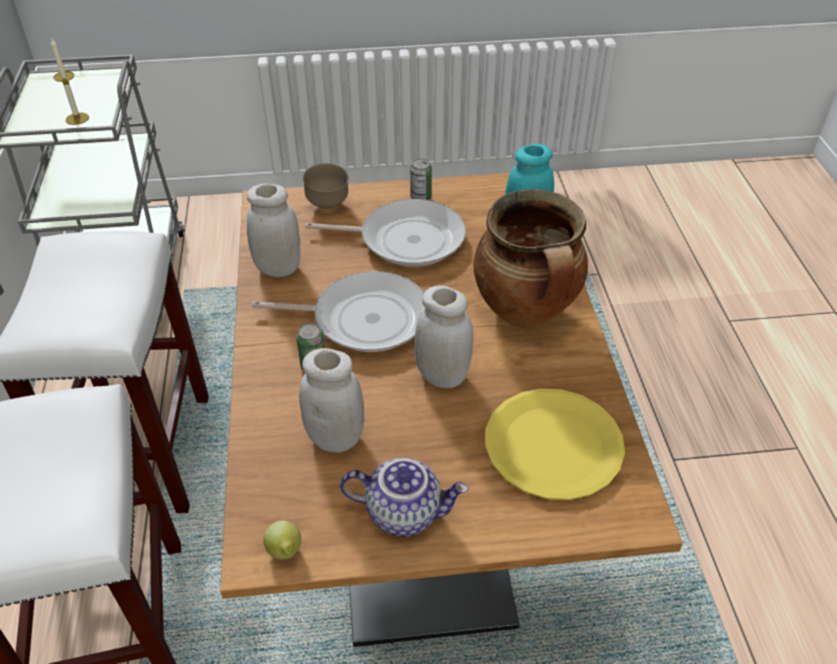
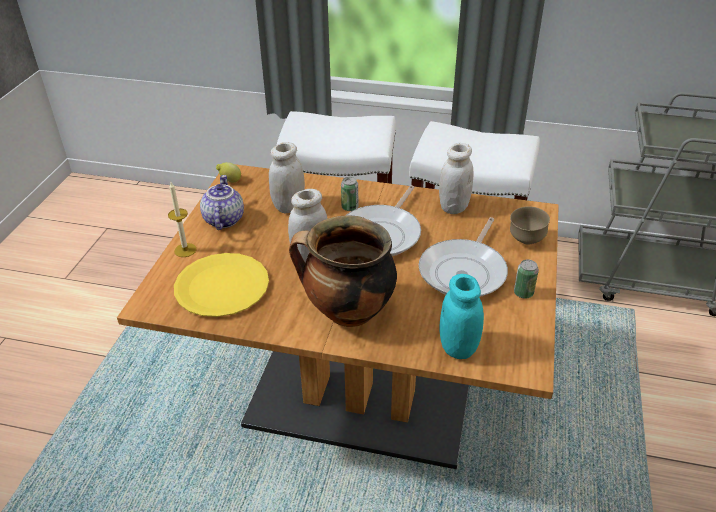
camera: 110 degrees right, 5 degrees down
(77, 118) = (673, 140): candle -> candle (185, 250)
(405, 511) = (223, 220): teapot -> teapot turned 150 degrees clockwise

